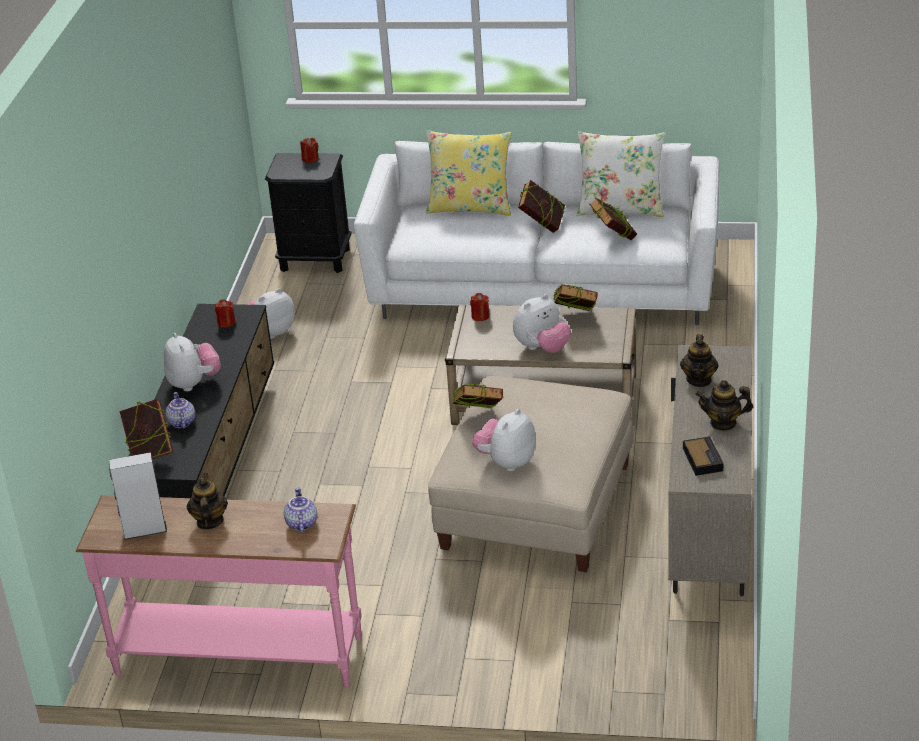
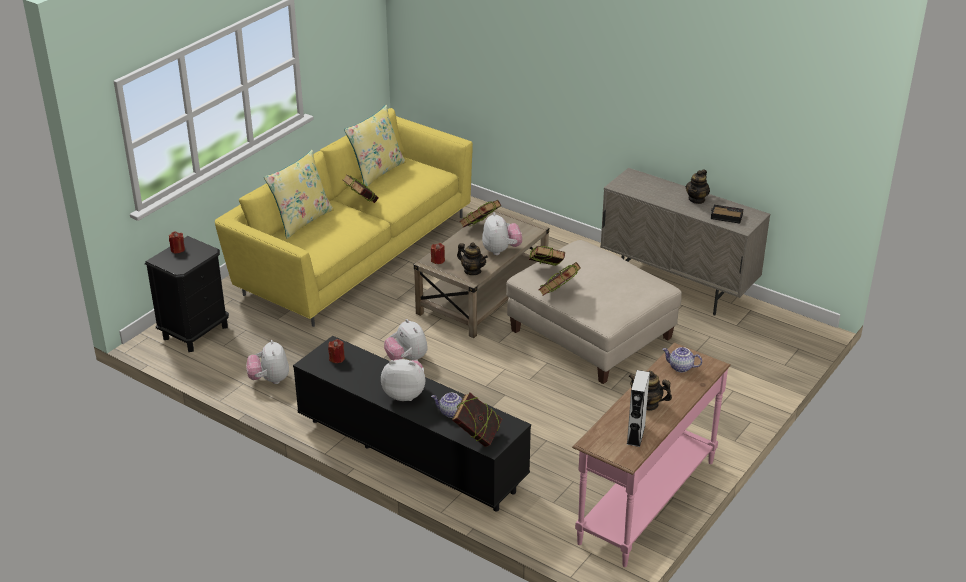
camera: 65 degrees left, 0 degrees up
(506, 462) = (619, 298): plush toy -> plush toy (407, 359)
(544, 286) = (353, 253): white sofa -> yellow sofa
(613, 239) = (410, 185): book -> book (546, 271)
(621, 209) = (377, 172): white pillow -> yellow pillow
(699, 380) = (647, 192): teapot -> teapot (472, 271)

